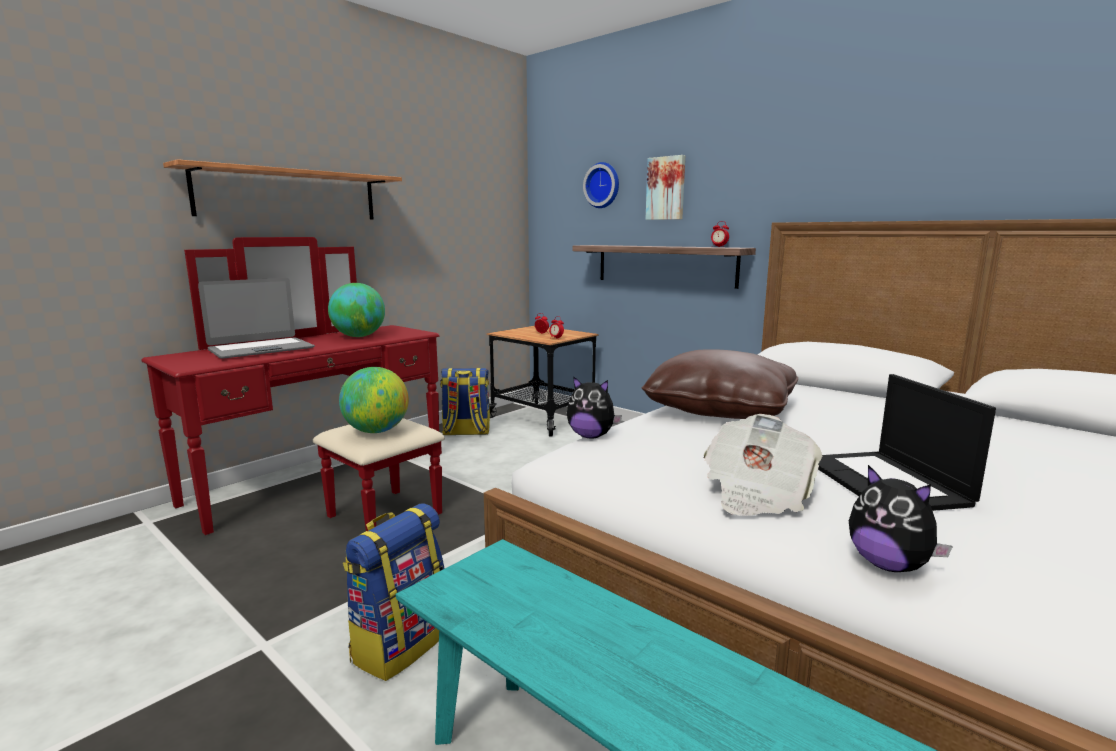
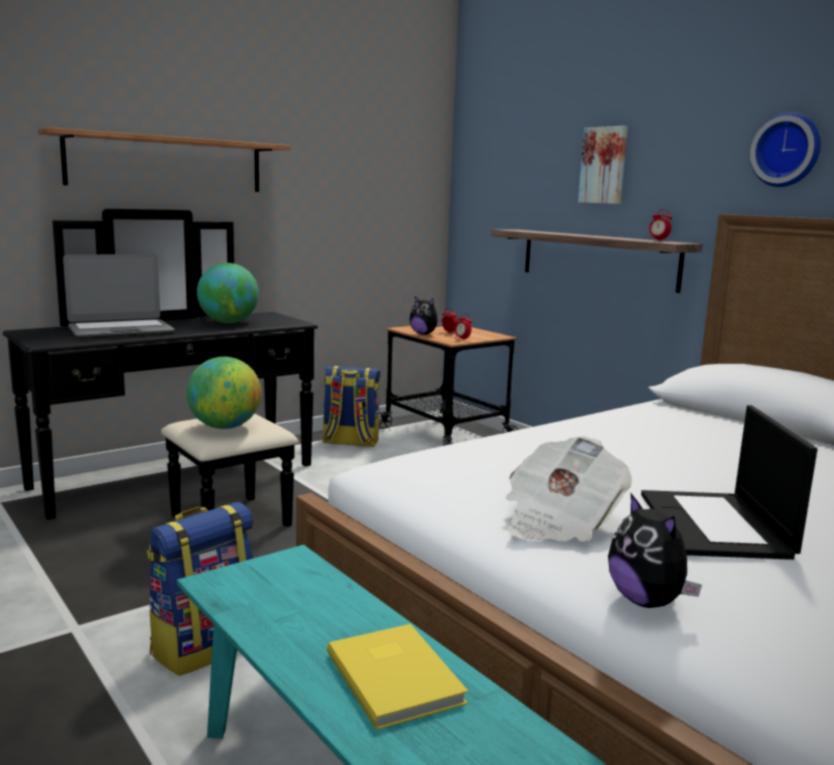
camera: 10 degrees right, 0 degrees up
(334, 486) = (188, 485): red dresser -> black dresser
(591, 436) = (426, 449): plush toy -> plush toy (424, 334)
(603, 185) = (534, 158): wall clock -> wall clock (787, 150)
(665, 671) = (396, 676): none -> yellow book
(720, 409) = (592, 434): brown pillow -> none

